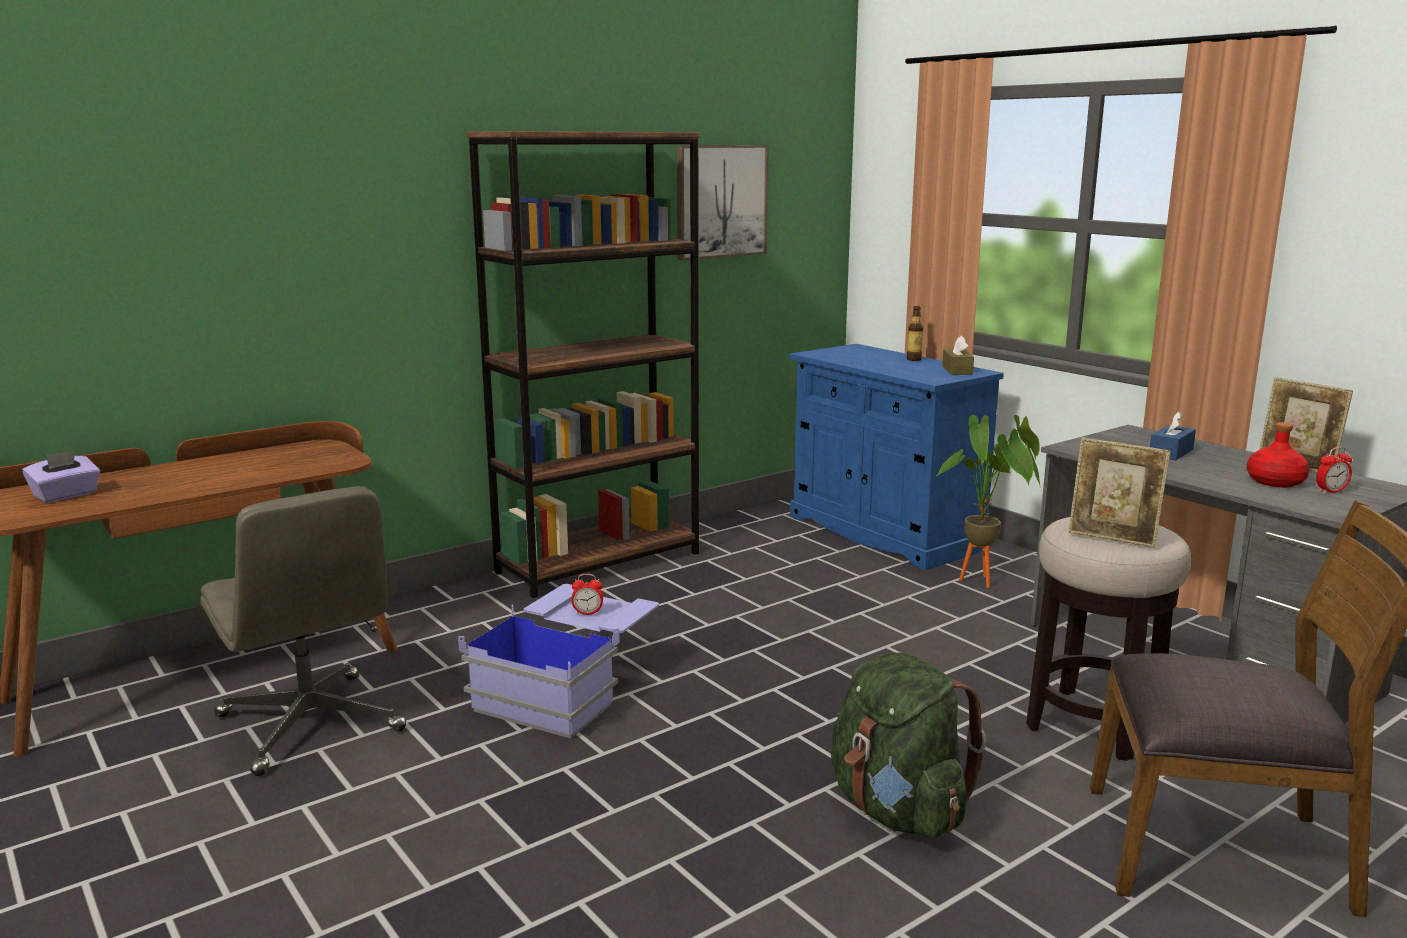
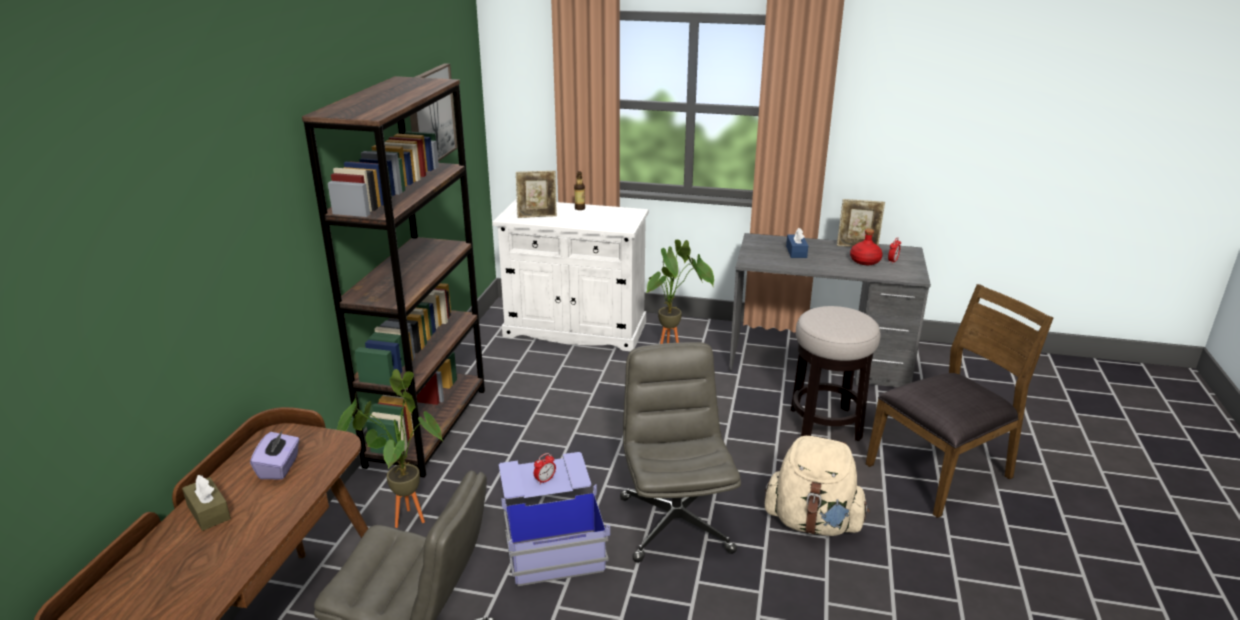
camera: 40 degrees left, 10 degrees up
(66, 495) = (156, 592): purple tissue box -> purple tissue box (279, 467)
(467, 619) = (403, 517): none -> potted plant
(716, 734) = (675, 523): none -> grey office chair
(884, 533) = (575, 330): blue cabinet -> white cabinet
(898, 811) = (813, 523): green backpack -> beige backpack
(957, 370) = (621, 213): brown tissue box -> brown tissue box (208, 512)
(1112, 539) = (847, 327): picture frame -> picture frame (537, 216)

